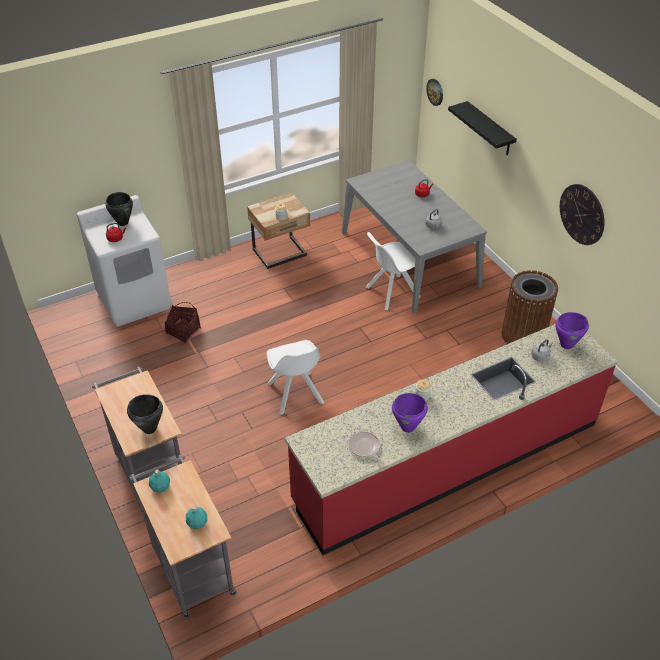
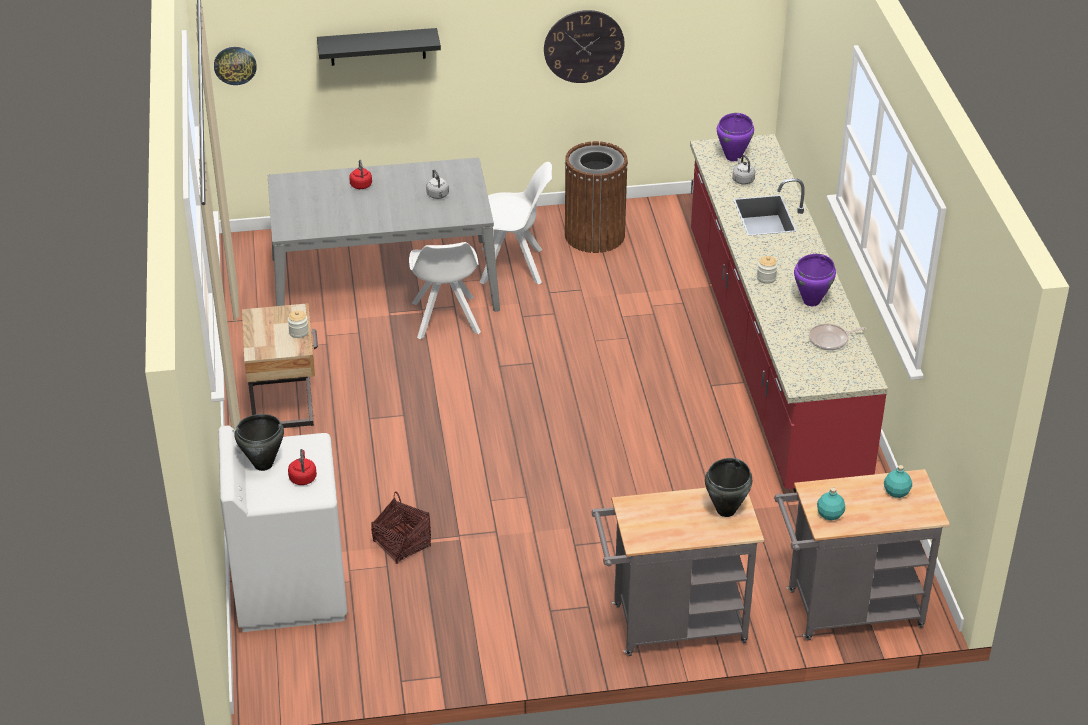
camera: 70 degrees left, 5 degrees down
(295, 394) = (597, 455): white chair -> white chair (514, 266)

